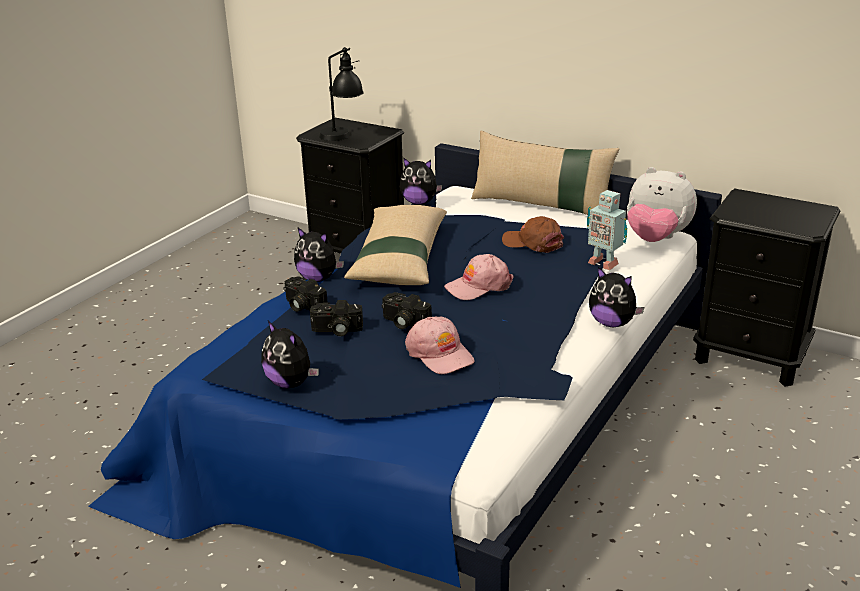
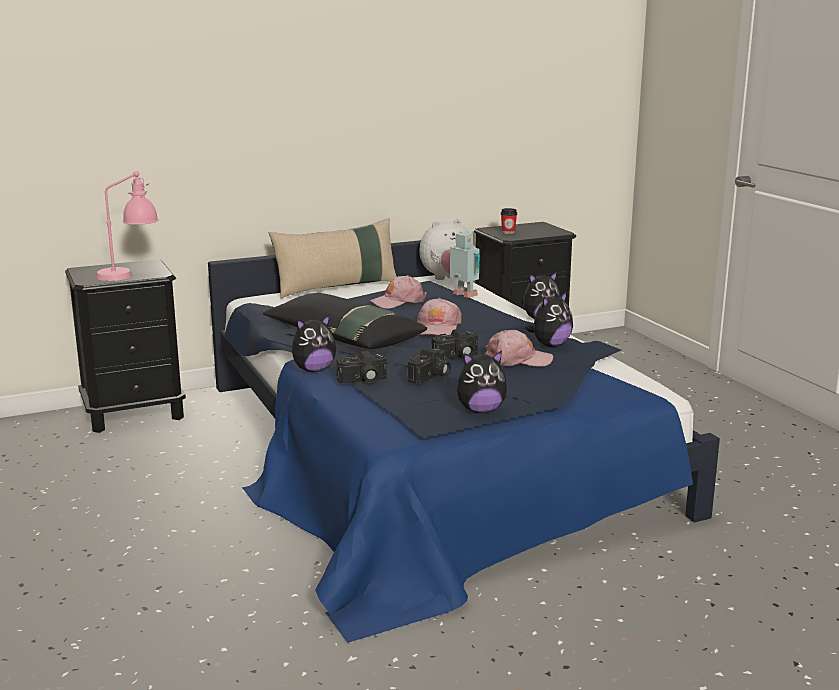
camera: 55 degrees left, 10 degrees down
(343, 139) = (130, 275): black table lamp -> pink table lamp
(399, 258) = (343, 337): beige pillow -> black pillow
(419, 202) = (255, 309): plush toy -> plush toy (550, 345)
(533, 243) = (398, 301): brown cap -> pink cap
(603, 263) = (464, 295): toy robot -> toy robot turned 120 degrees counterclockwise
(748, 206) = (508, 232): none -> cup

